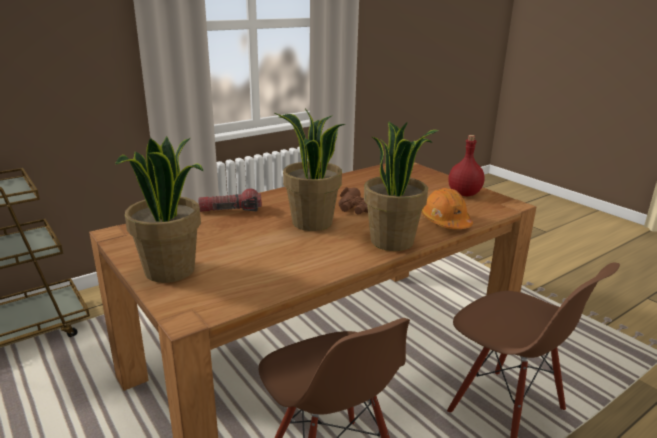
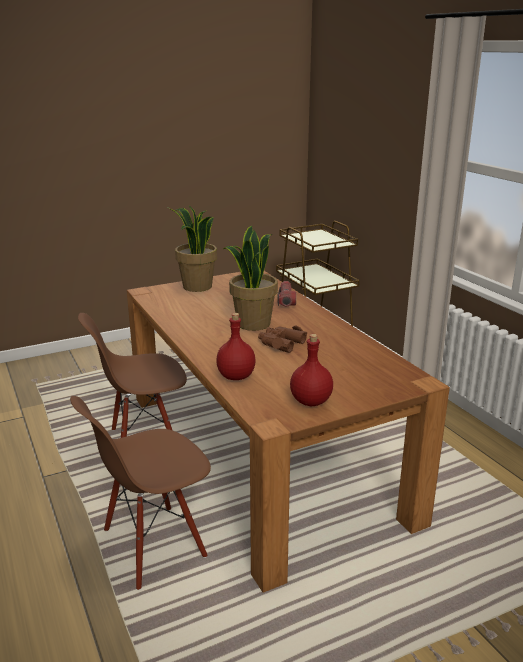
camera: 100 degrees right, 0 degrees up
(393, 241) = (206, 348): potted plant -> none
(445, 221) = (237, 376): orange hard hat -> red bottle

